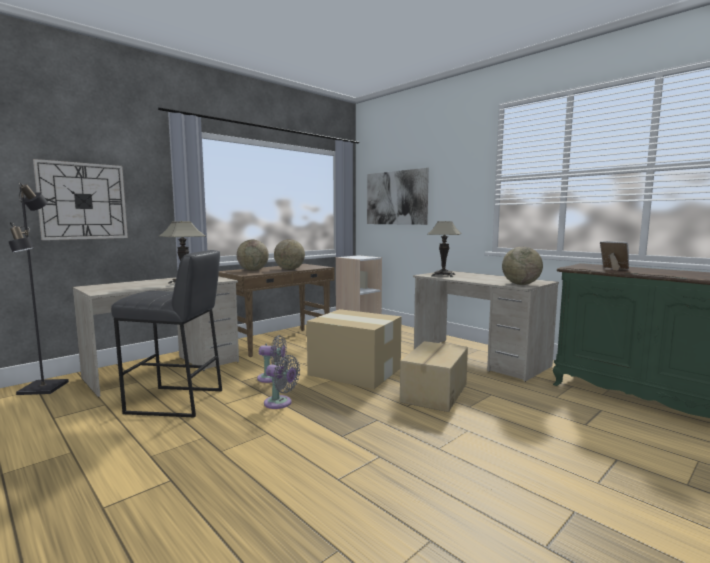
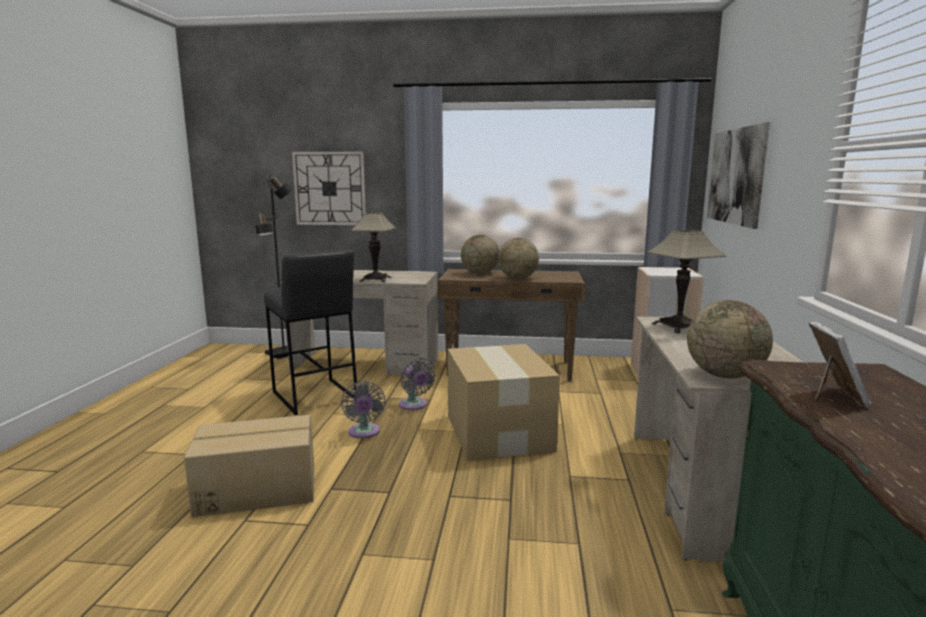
camera: 50 degrees right, 5 degrees up
(433, 393) = (514, 499): cardboard box -> cardboard box (257, 489)

